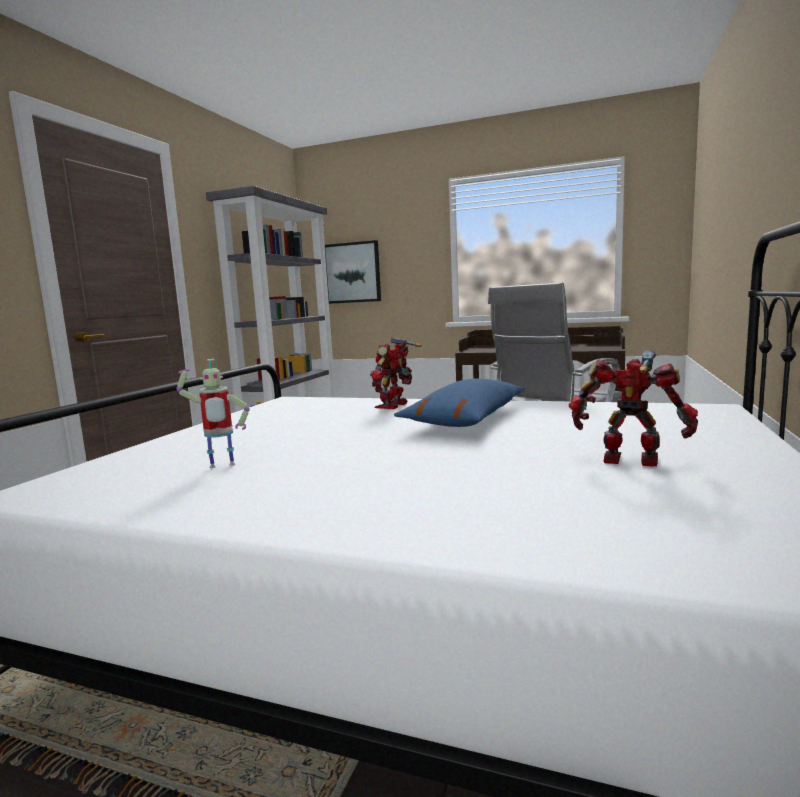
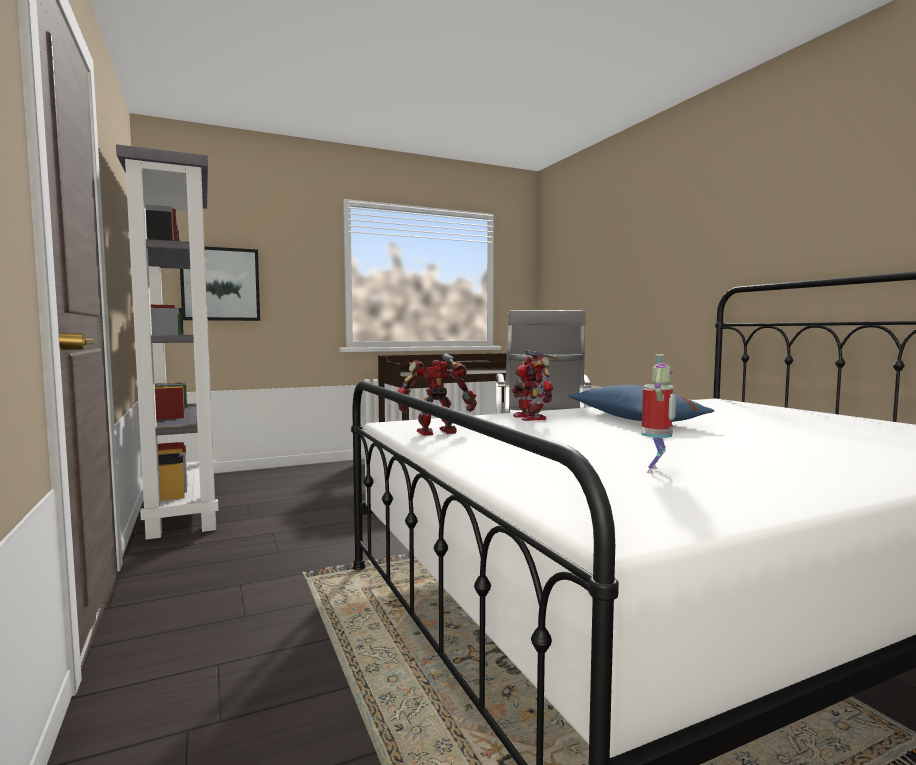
camera: 45 degrees left, 5 degrees down
(631, 461) = (817, 426): toy robot -> toy robot (437, 432)

